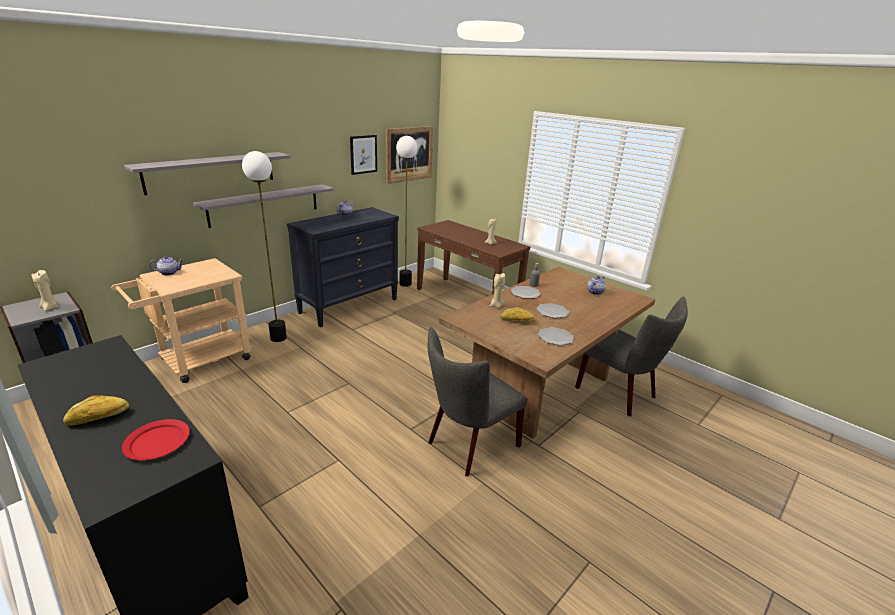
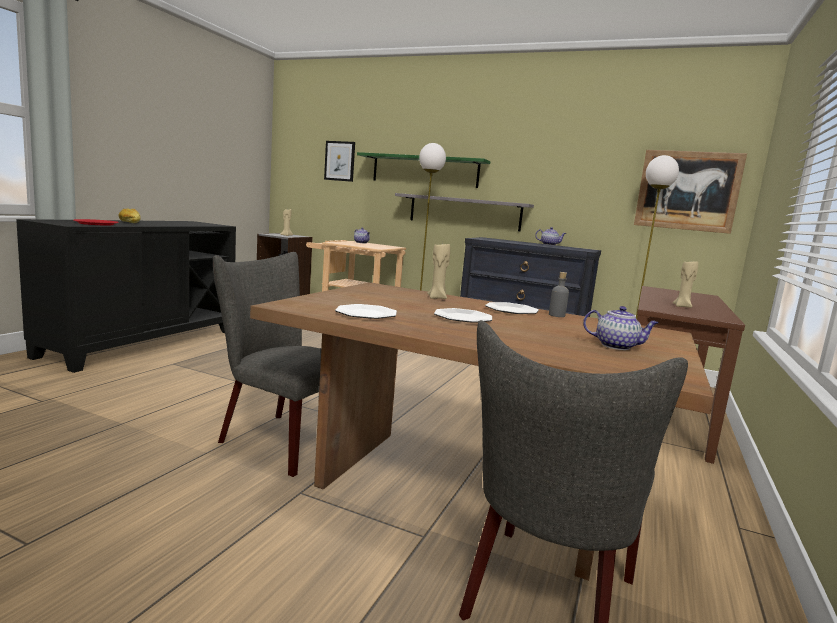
camera: 70 degrees right, 15 degrees down
(211, 172) = (424, 171): grey shelf -> green shelf
(363, 154) = (601, 179): picture -> picture (339, 161)
(517, 321) = (399, 302): bread -> none

